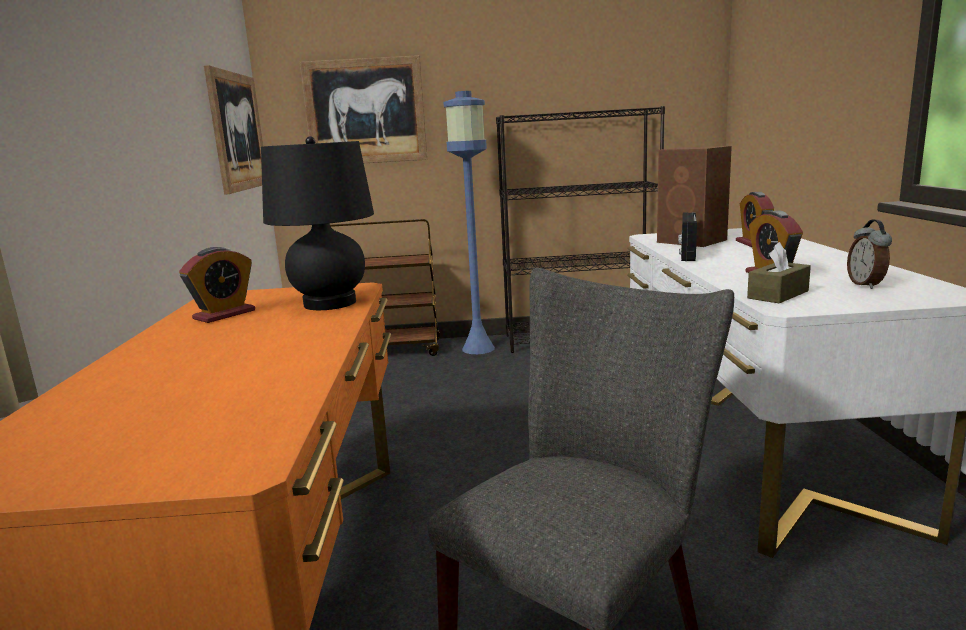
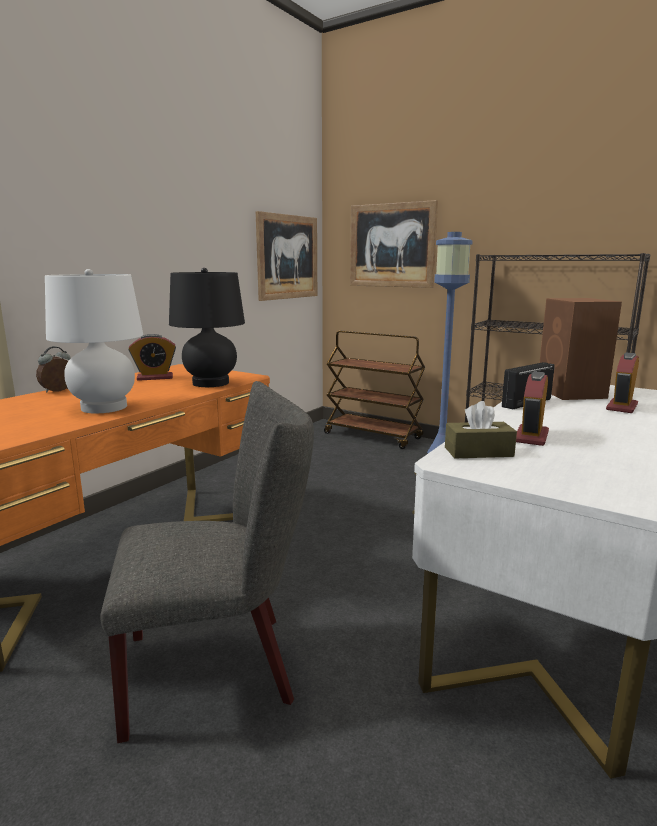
camera: 35 degrees right, 0 degrees up
(277, 360) = (104, 407): none -> white table lamp
(866, 285) = (588, 467): alarm clock -> alarm clock (58, 391)

